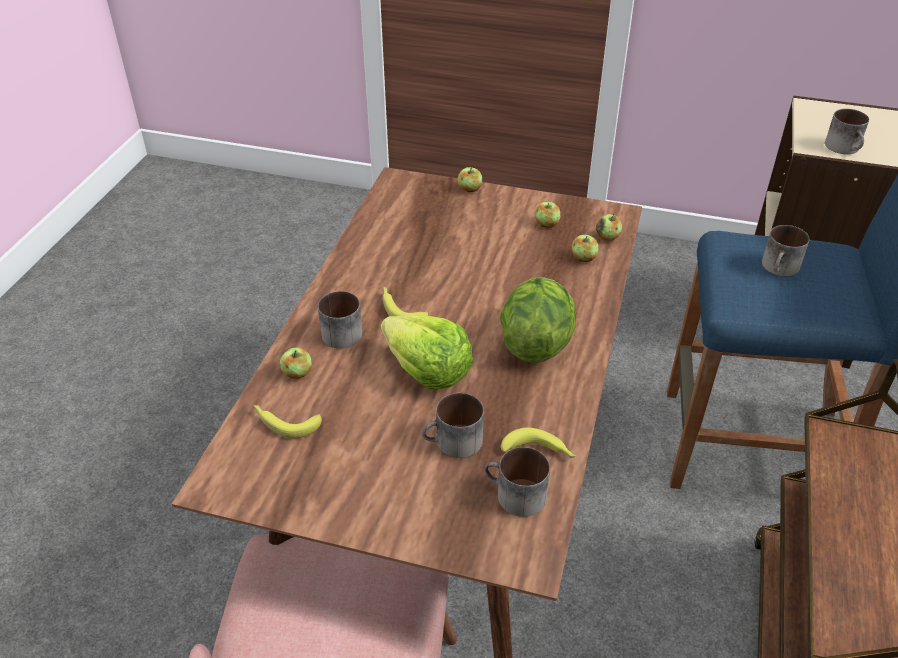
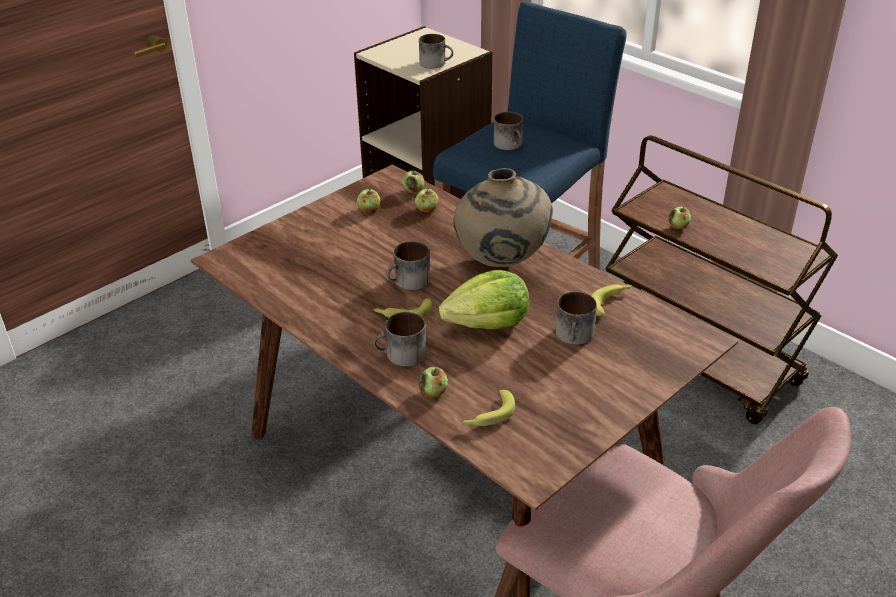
camera: 60 degrees left, 5 degrees down
(469, 189) = (280, 227): apple -> apple (678, 226)
(514, 496) = (643, 327): mug -> mug (409, 282)
(535, 343) = (500, 264): lettuce -> beige vase

